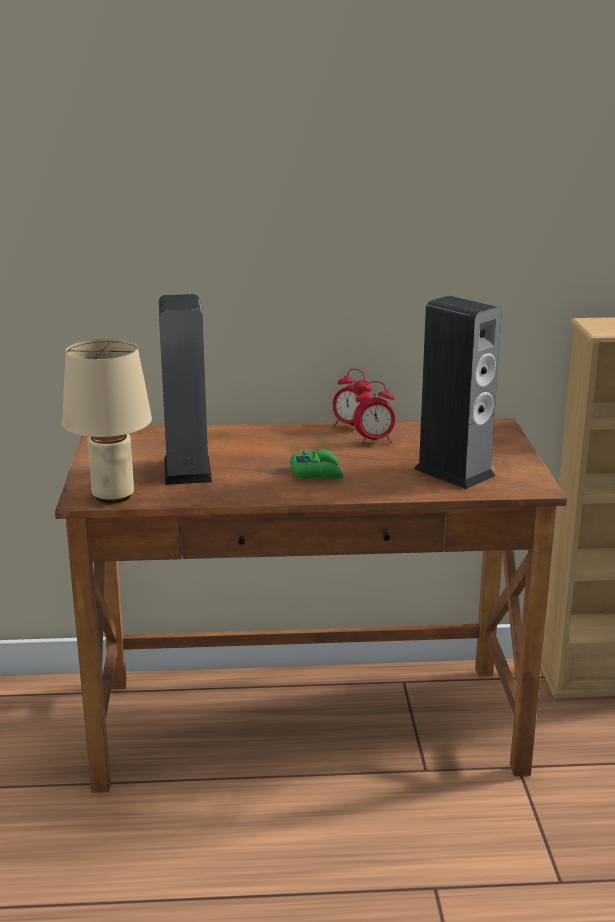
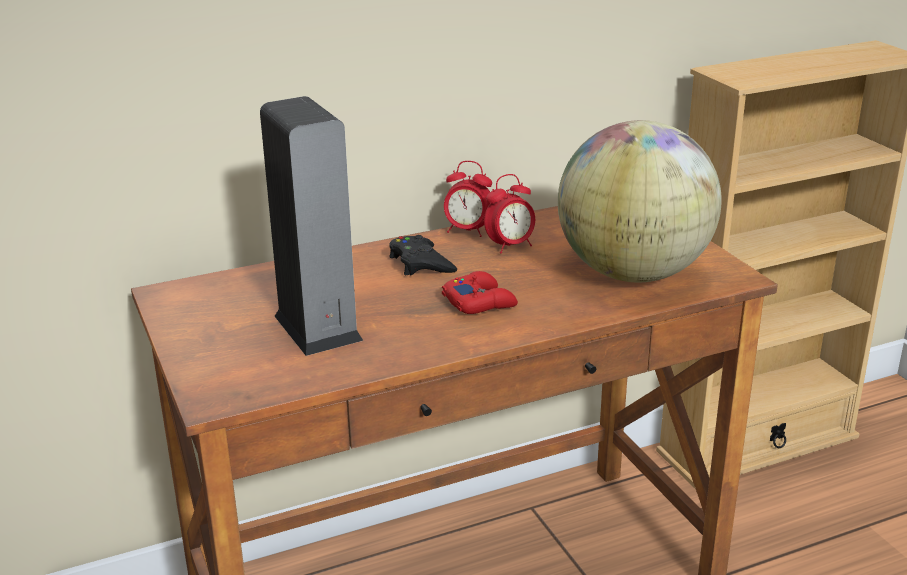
camera: 20 degrees left, 5 degrees up
(114, 496) = (252, 387): beige table lamp -> none
(296, 442) = (420, 263): none -> black game controller
(317, 472) = (479, 302): green game controller -> red game controller
(454, 472) = (633, 273): speaker -> globe

